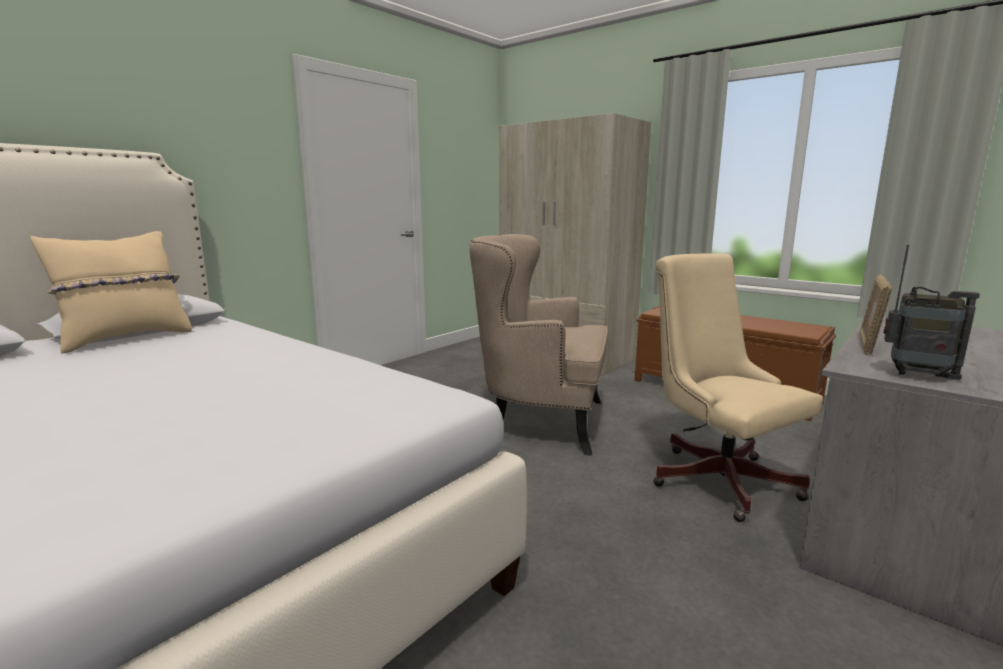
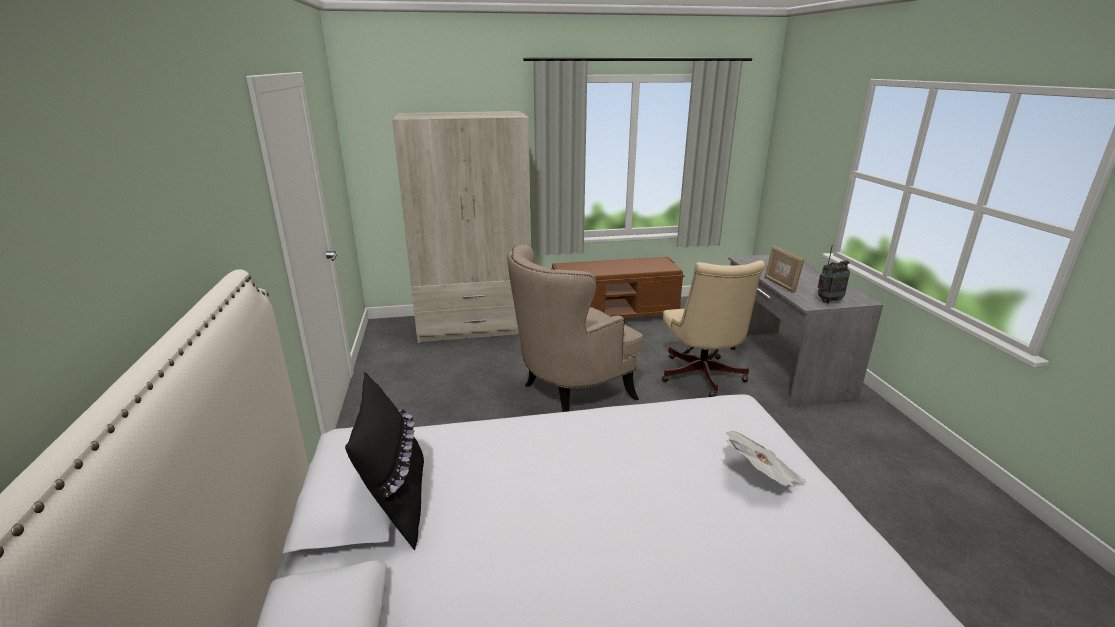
camera: 50 degrees left, 10 degrees up
(126, 339) = (397, 503): beige pillow -> black pillow
(259, 436) = (762, 477): none -> newspaper
(716, 476) = (702, 378): beige office chair -> beige office chair turned 105 degrees counterclockwise

